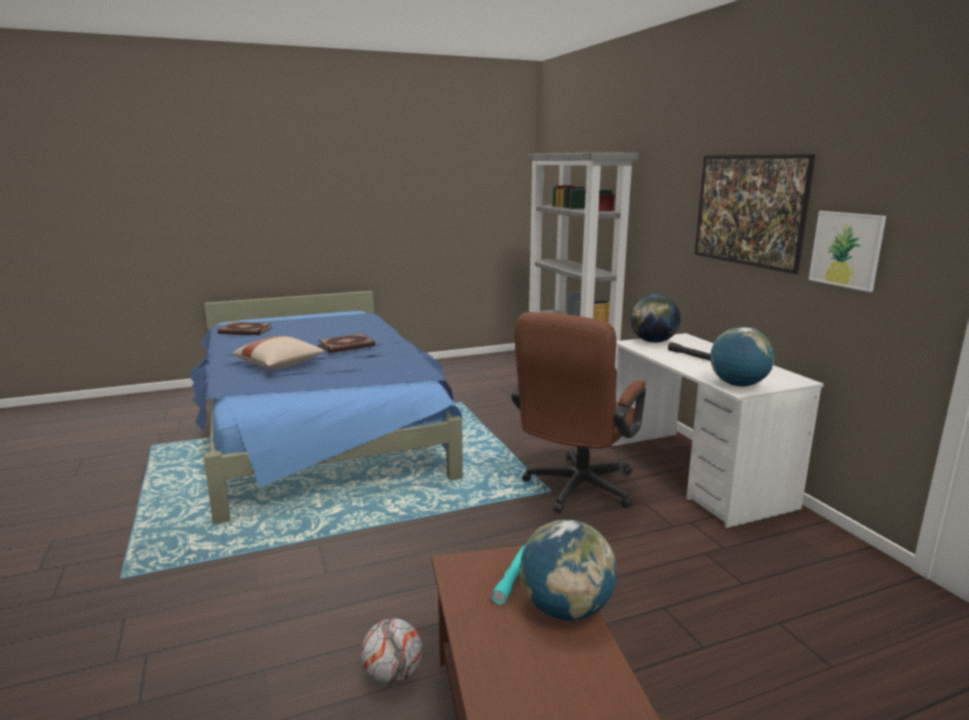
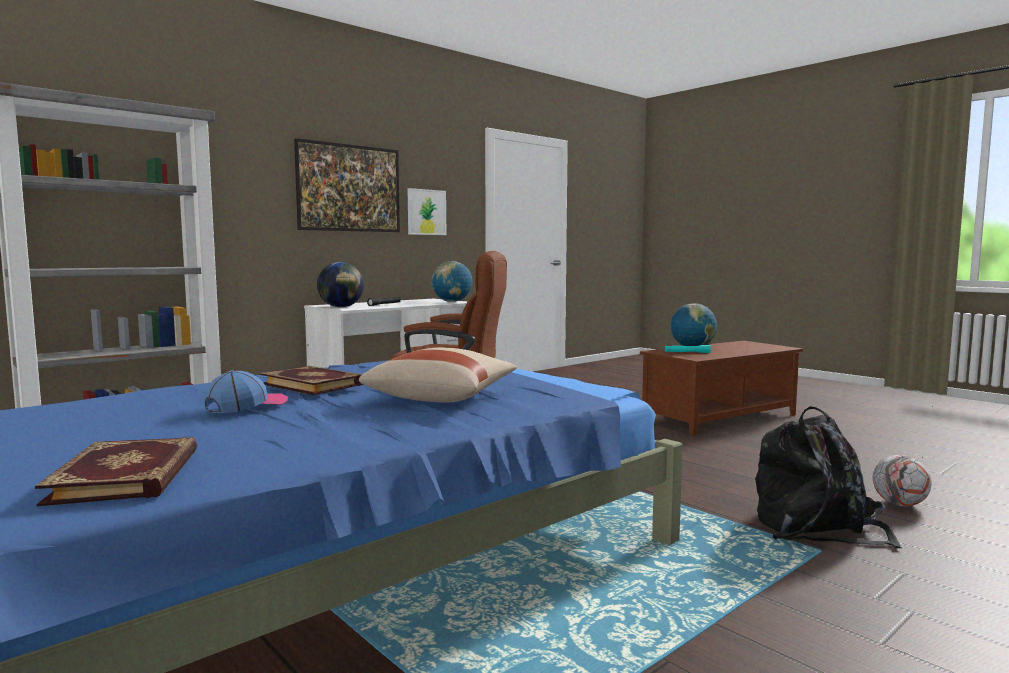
camera: 110 degrees left, 10 degrees down
(141, 600) = (817, 528): none -> black backpack
(318, 338) = (247, 405): none -> cap
(393, 675) = (720, 442): football -> football (899, 504)

